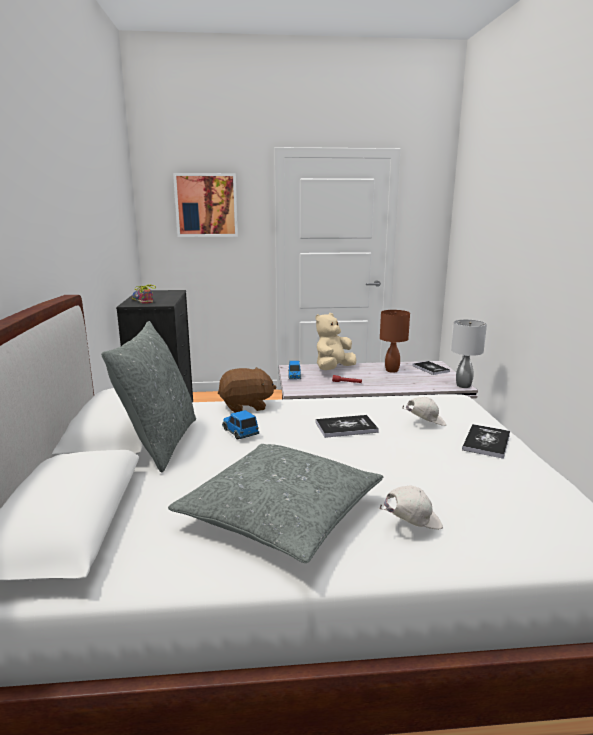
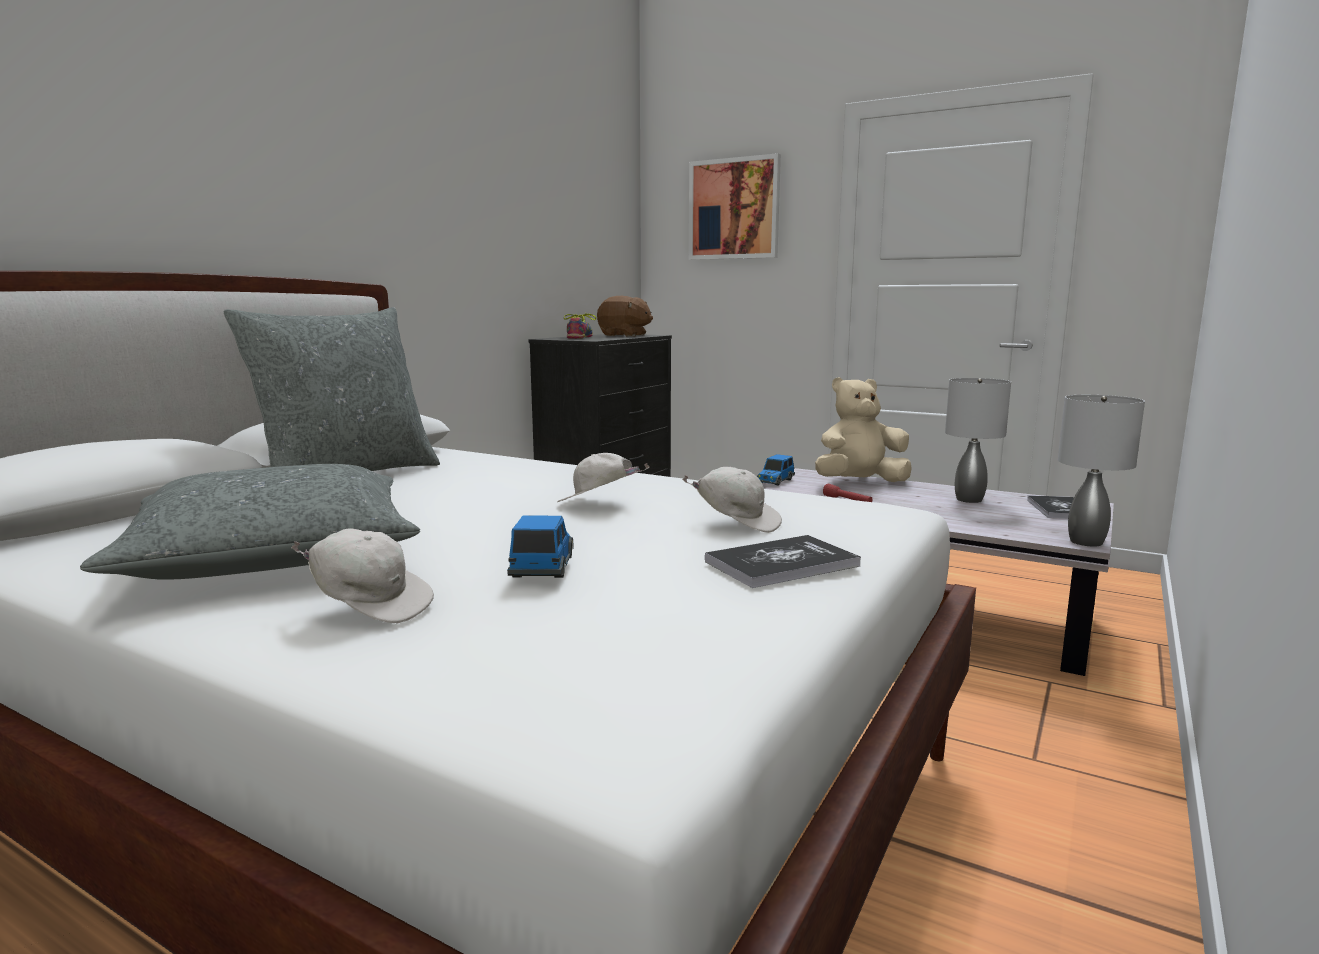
camera: 35 degrees right, 5 degrees down
(239, 432) = (452, 483): toy car -> toy car (543, 567)
(246, 406) = (531, 464): brown plush toy -> brown plush toy (624, 335)
(346, 427) = (597, 504): book -> white cap
(392, 370) = (970, 500): brown table lamp -> grey table lamp

